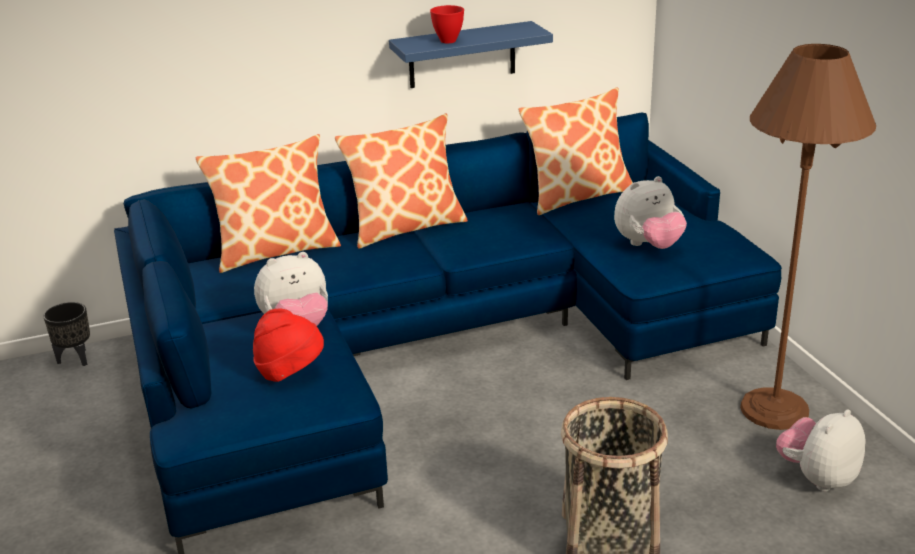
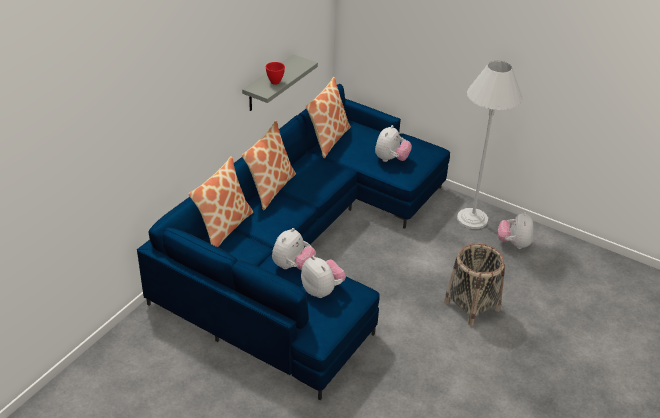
camera: 40 degrees left, 10 degrees up
(76, 359) = (127, 332): black planter -> none
(290, 372) = (322, 290): red hat -> plush toy
(462, 55) = (268, 84): blue shelf -> grey shelf
(774, 409) = (472, 219): brown floor lamp -> white floor lamp

